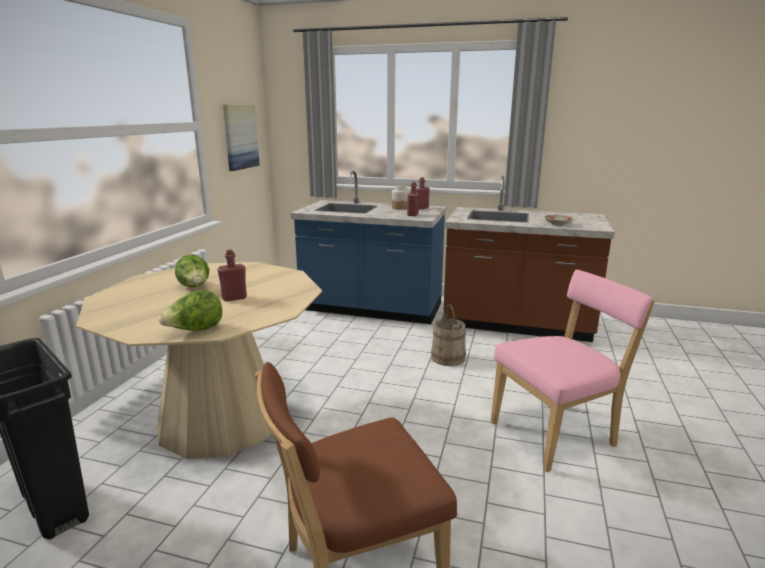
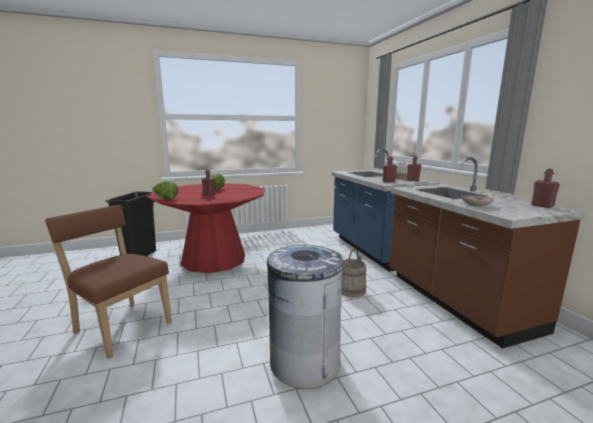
camera: 55 degrees right, 5 degrees down
(221, 419) = (214, 259): beige dining table -> red dining table
(240, 137) = (335, 126): picture -> none
(557, 433) = (304, 362): pink chair -> grey trash can
(578, 215) = (542, 206): none -> red bottle

